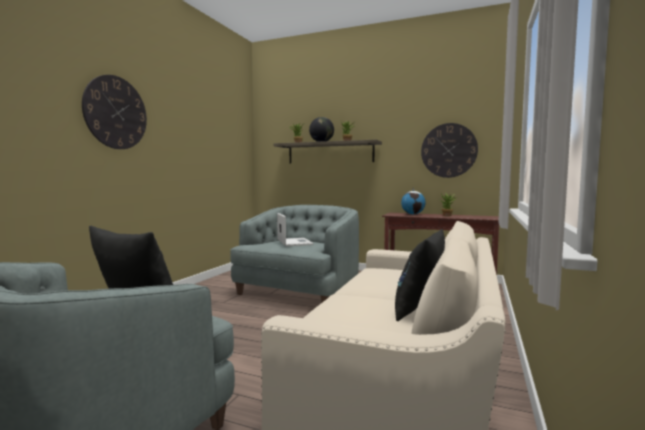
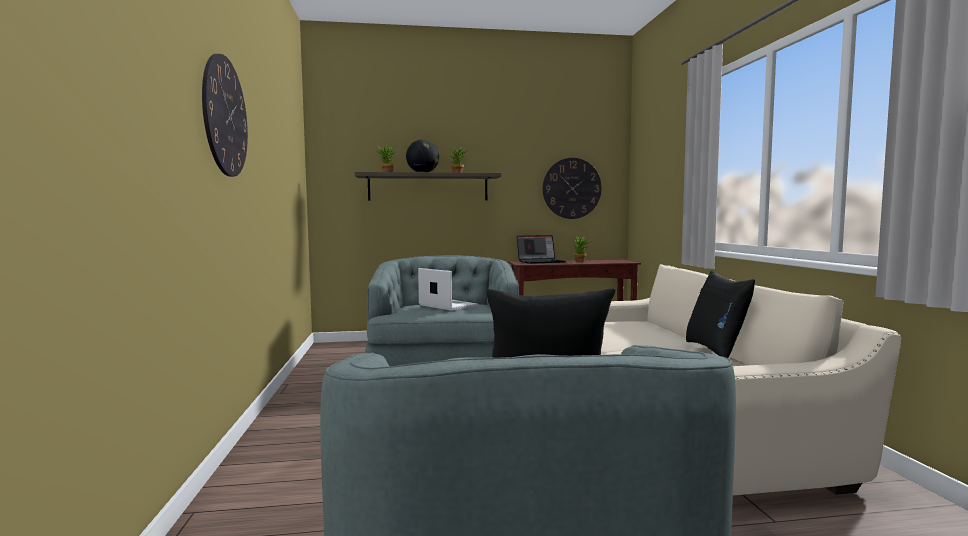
camera: 30 degrees left, 0 degrees up
(413, 214) = (541, 262): globe -> laptop

